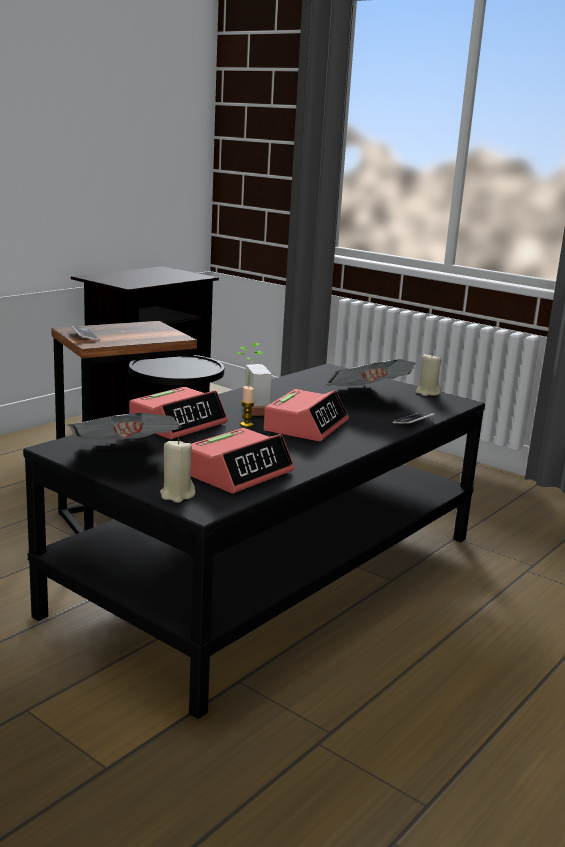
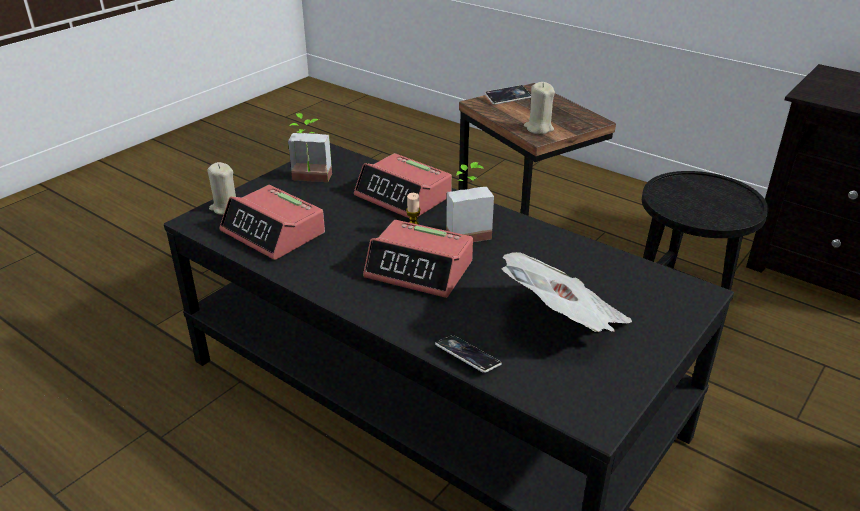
camera: 90 degrees right, 15 degrees up
(125, 457) = (310, 180): newspaper -> potted plant
(427, 392) = (627, 386): beige candle -> beige candle (538, 128)

